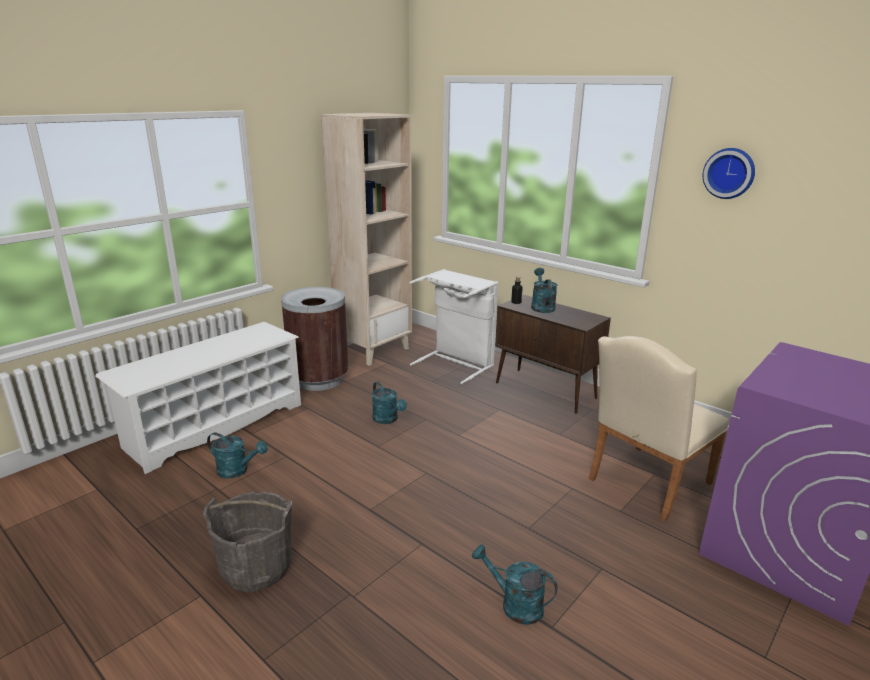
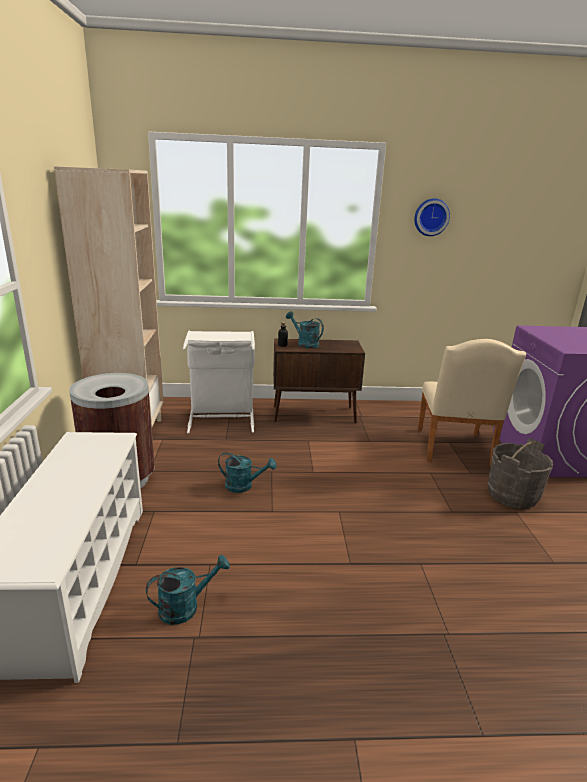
camera: 45 degrees left, 0 degrees up
(257, 567) = (353, 672): grey bucket -> grey bucket (512, 495)
(514, 604) = (521, 563): turquoise watering can -> none

